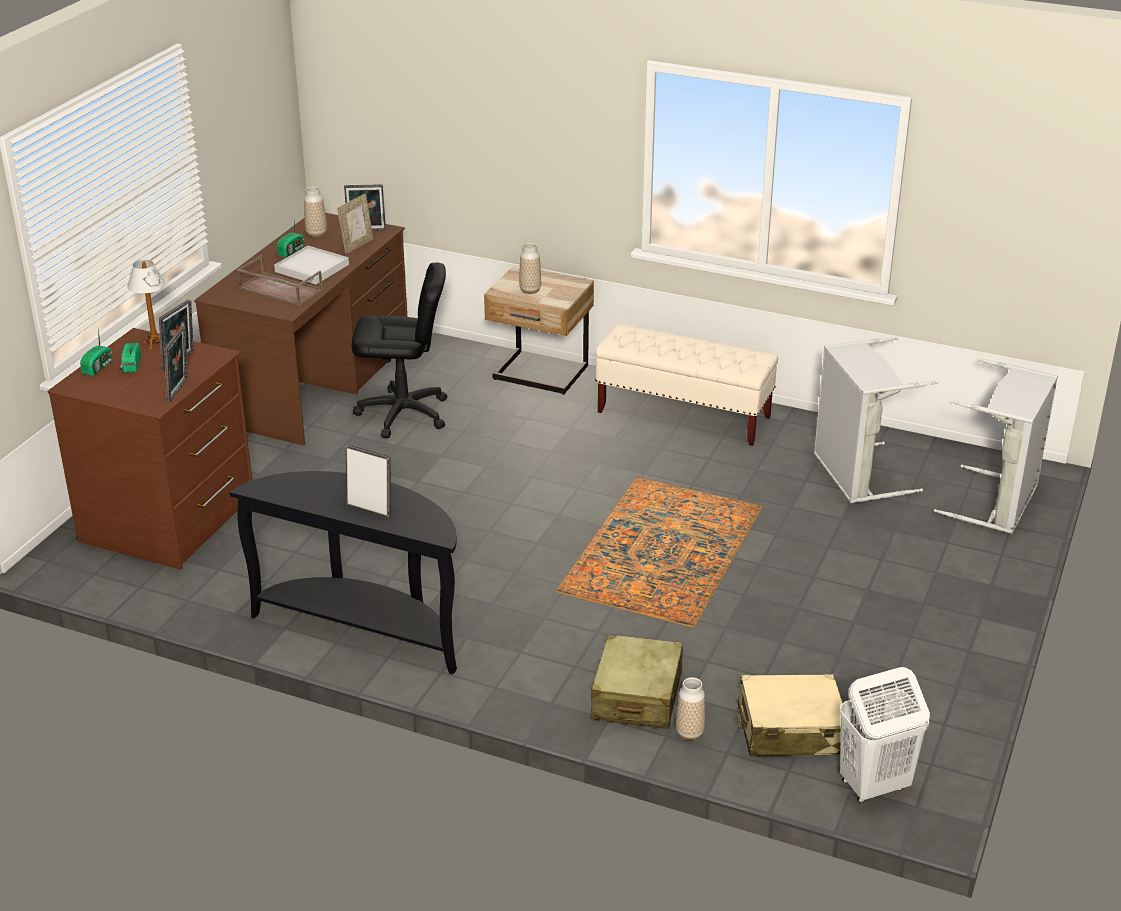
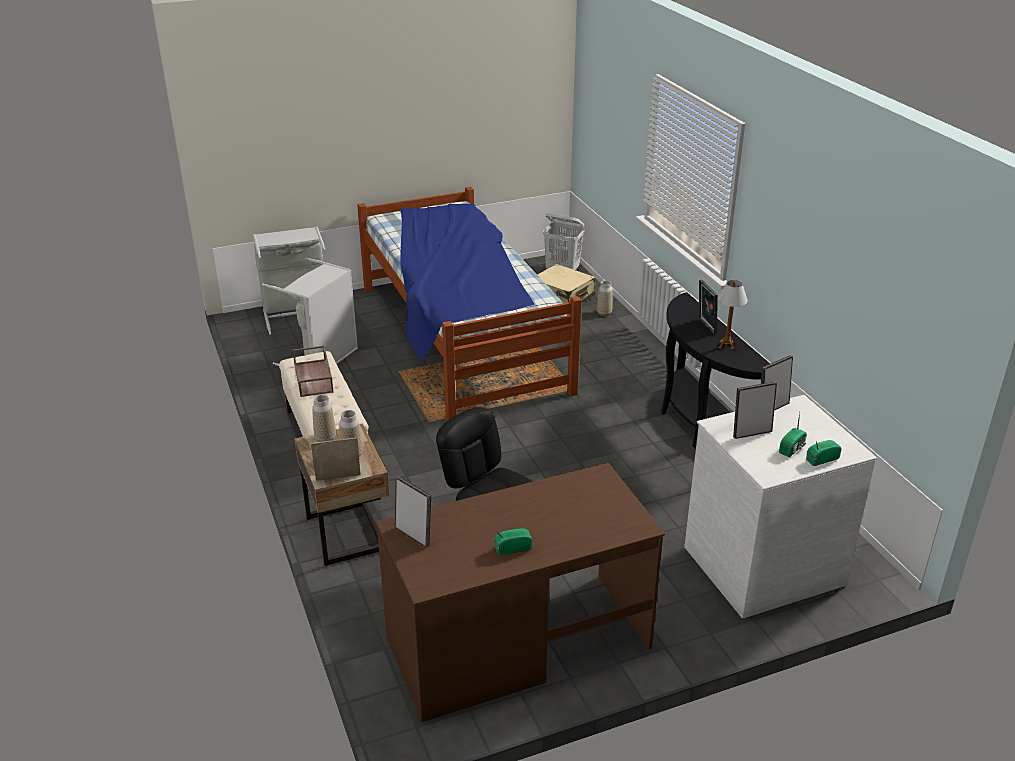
camera: 135 degrees left, 0 degrees up
(155, 344) = (758, 459): table lamp -> table lamp (726, 346)
(170, 520) = (762, 564): brown dresser -> white dresser
(279, 289) = (579, 503): brown tray -> brown tray (314, 378)
(311, 268) = (523, 513): white tray -> none
(316, 234) = (460, 560): vase -> vase (325, 438)
(357, 245) = (448, 520): picture frame -> picture frame (338, 479)
(636, 696) = (605, 333): beige suitcase -> none
(783, 581) = (460, 338): none -> bed

